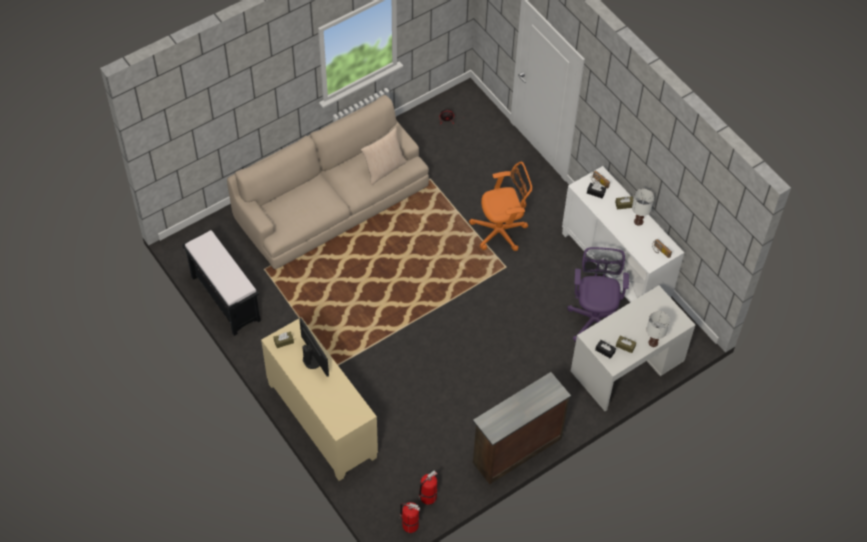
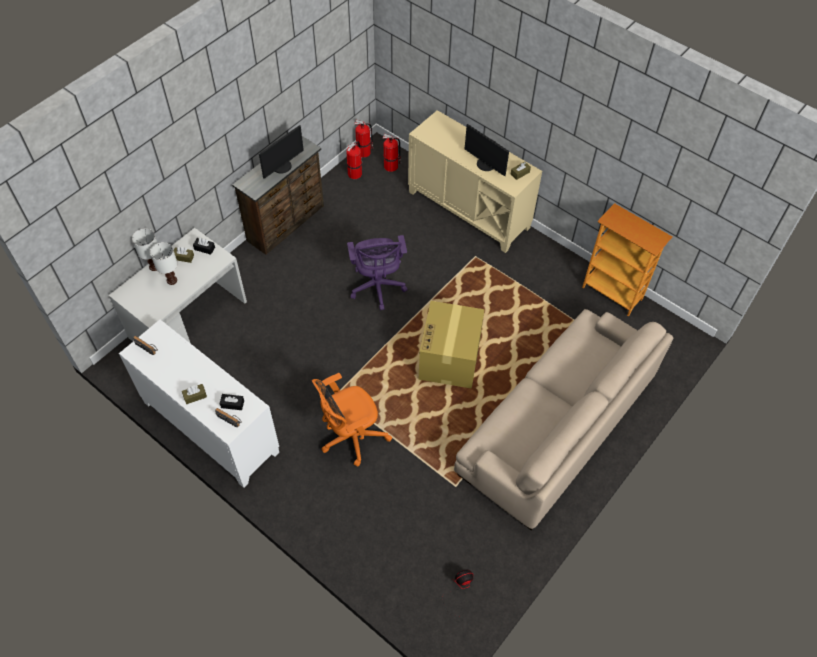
camera: 165 degrees right, 0 degrees up
(224, 298) = (612, 293): black bench -> bookcase
(384, 169) = (507, 429): beige pillow -> none
(384, 497) = (391, 166): none -> fire extinguisher
(399, 273) = (449, 360): none -> cardboard box
(517, 405) = (282, 166): none -> monitor
(594, 318) = (228, 361): purple office chair -> purple office chair (377, 288)
(638, 222) = (176, 378): white table lamp -> white table lamp (172, 280)

